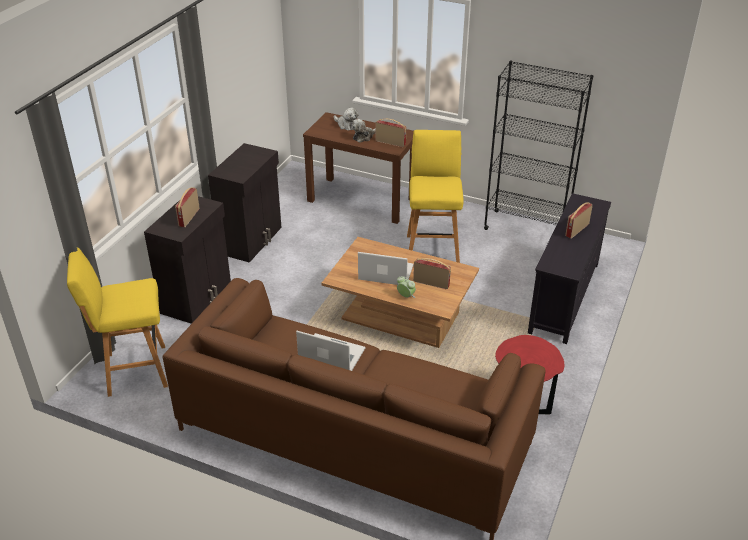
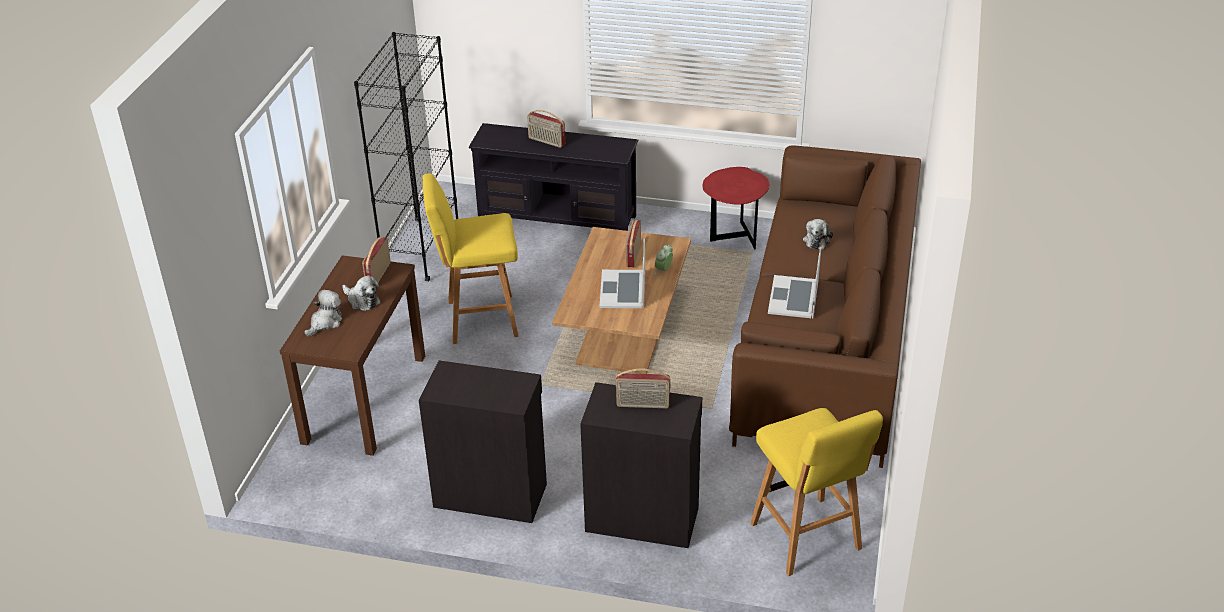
camera: 100 degrees left, 0 degrees up
(415, 388) = (817, 240): none -> plush toy

